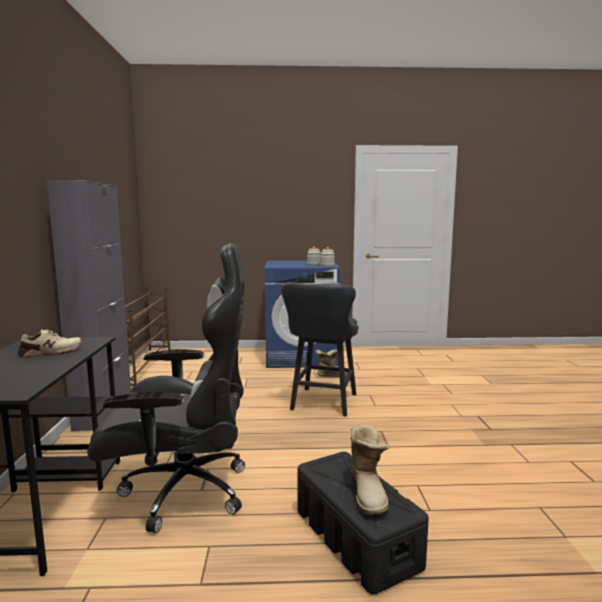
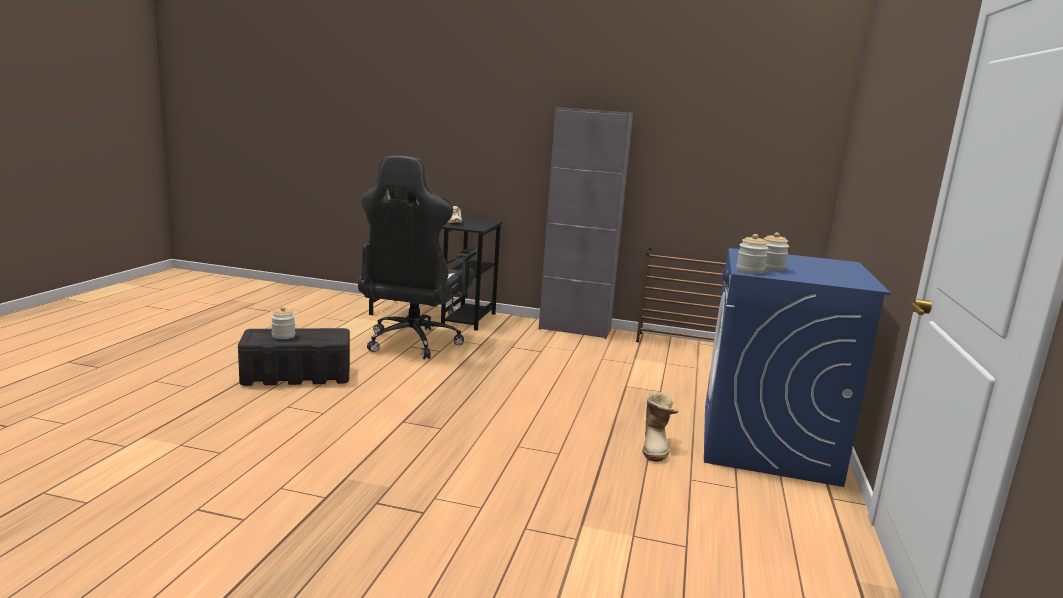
camera: 105 degrees right, 5 degrees up
(322, 405) = (539, 414): grey stool -> none
(369, 493) = (283, 336): boot -> jar

